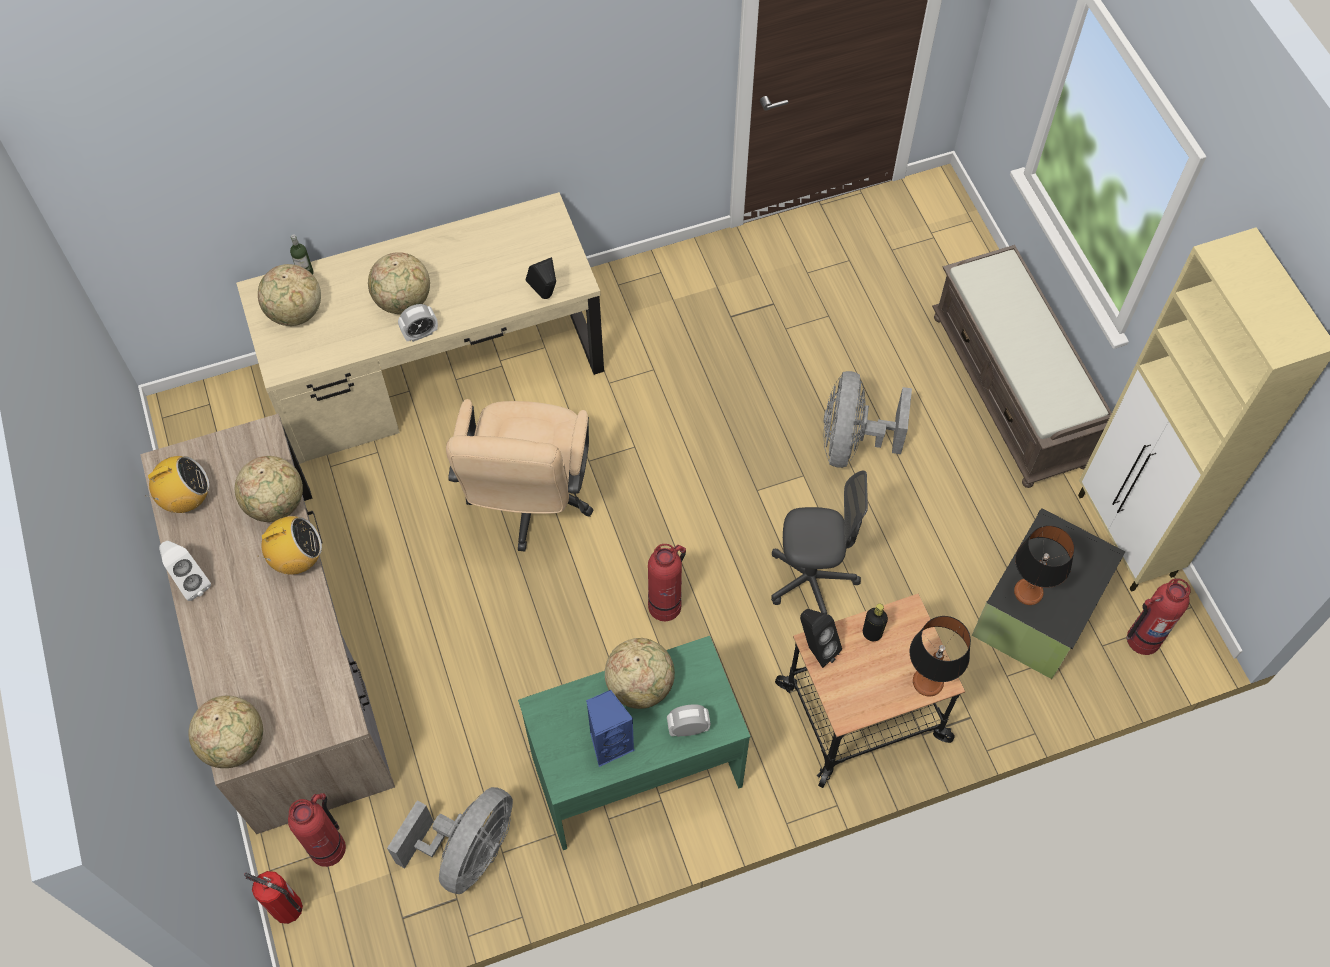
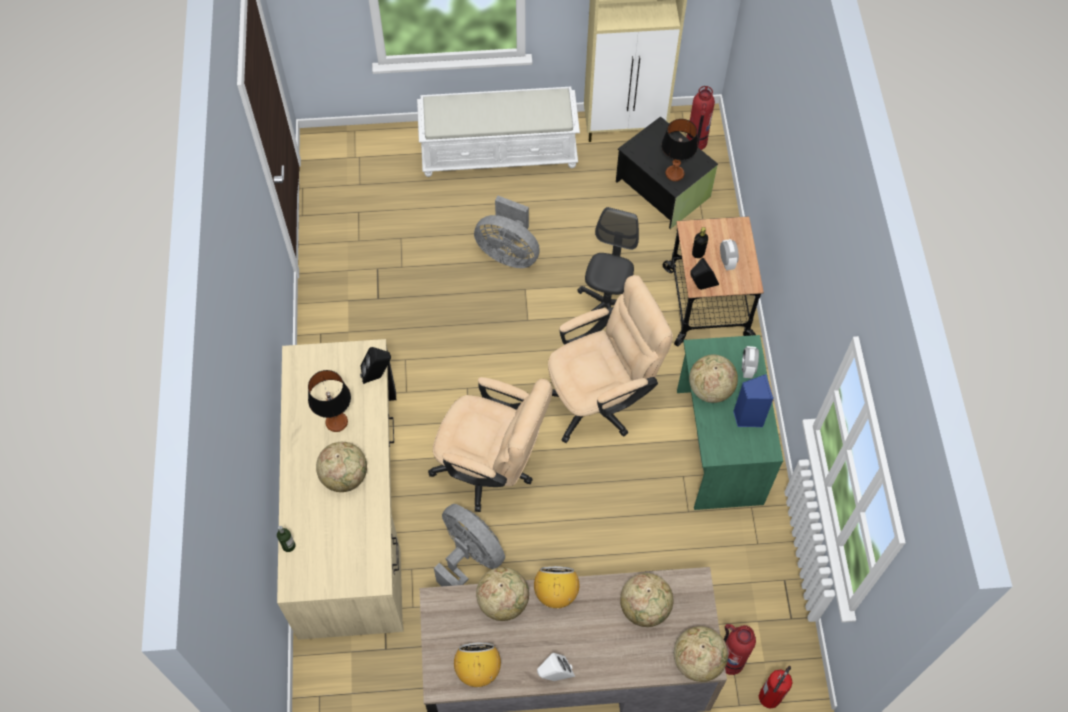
camera: 75 degrees left, 0 degrees up
(295, 313) = (326, 559): globe -> globe (645, 608)
(420, 333) = (380, 470): alarm clock -> alarm clock (726, 261)
(467, 851) = (752, 566): grey fan -> grey fan (469, 559)
(665, 605) = (600, 399): fire extinguisher -> beige office chair
(927, 682) = (738, 234): table lamp -> table lamp (336, 422)
(1011, 391) = (500, 152): brown bench -> white bench

